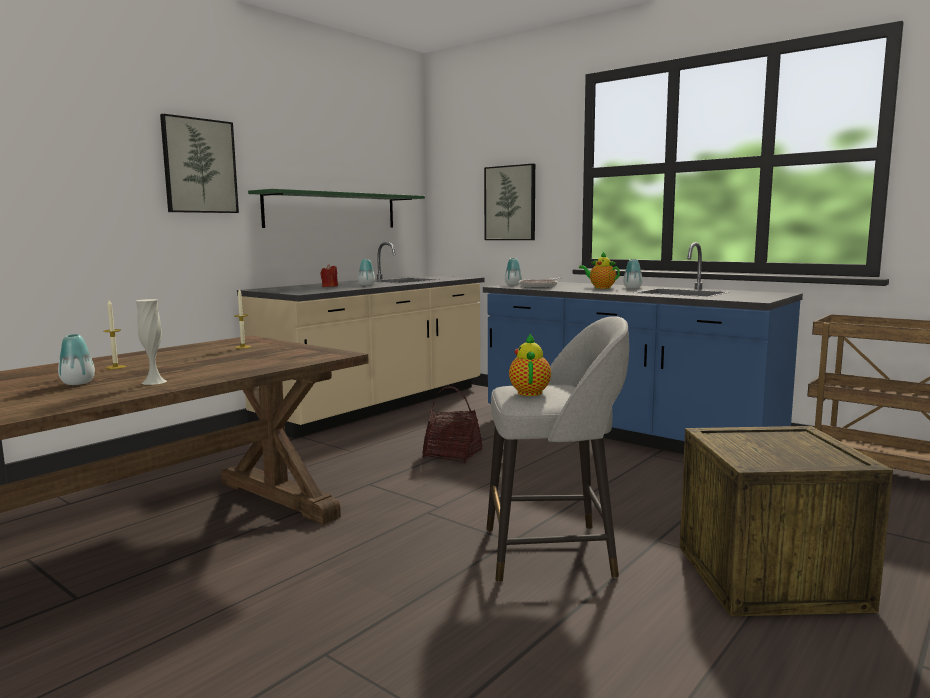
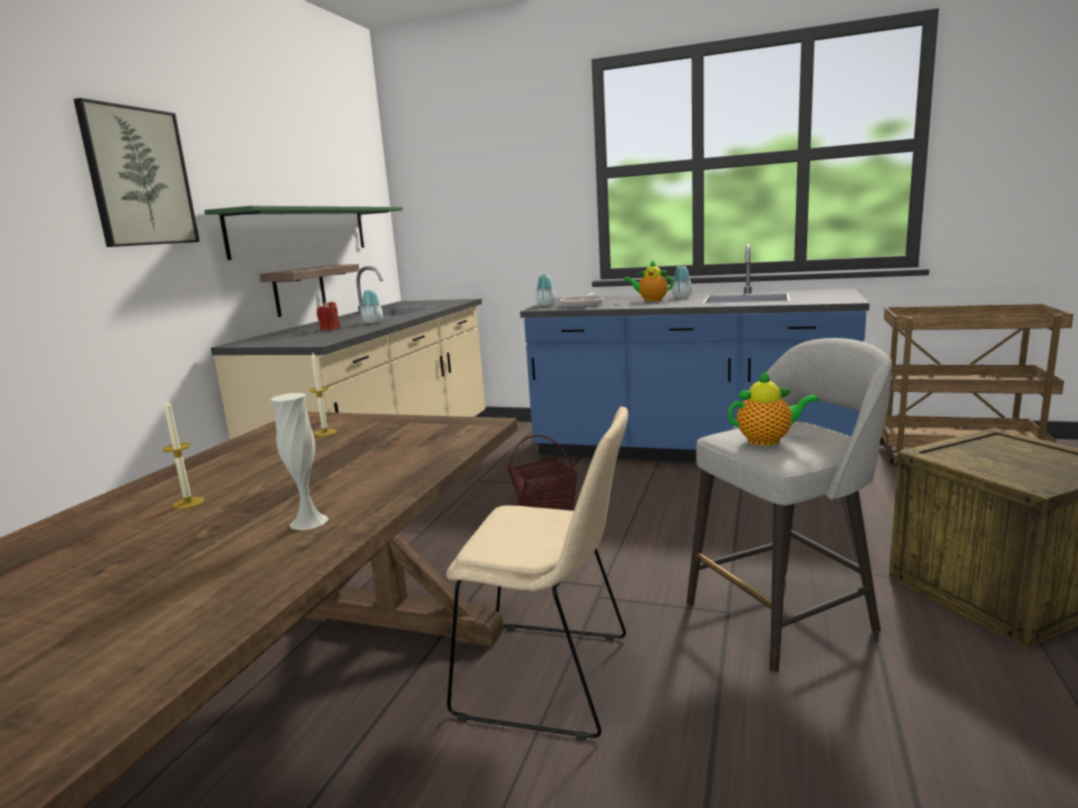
camera: 20 degrees left, 5 degrees up
(78, 383) = (177, 549): vase -> none
(323, 256) = (299, 290): none -> shelf
(341, 548) = (551, 677): none -> beige chair
(510, 203) = (505, 211): picture -> none
(529, 392) = (767, 440): teapot -> teapot turned 105 degrees clockwise

